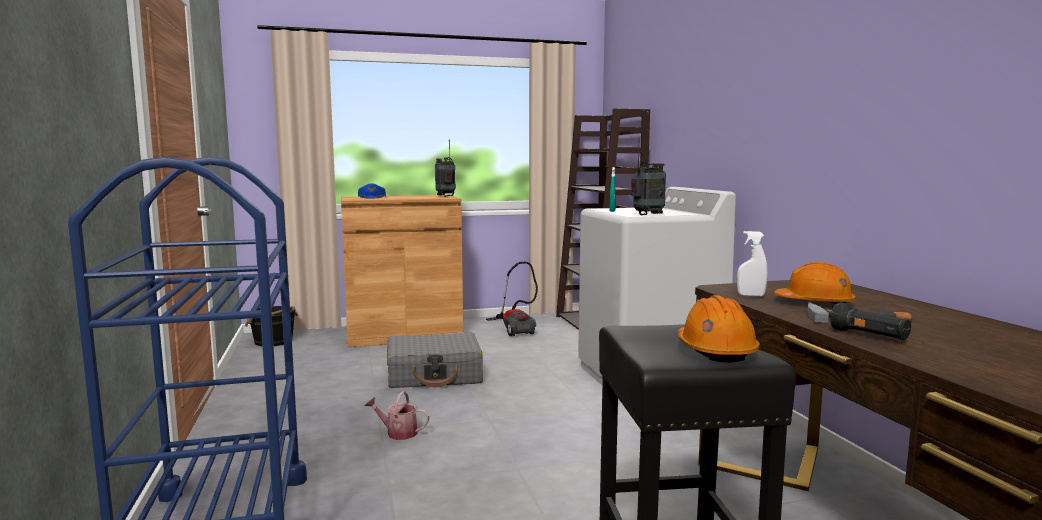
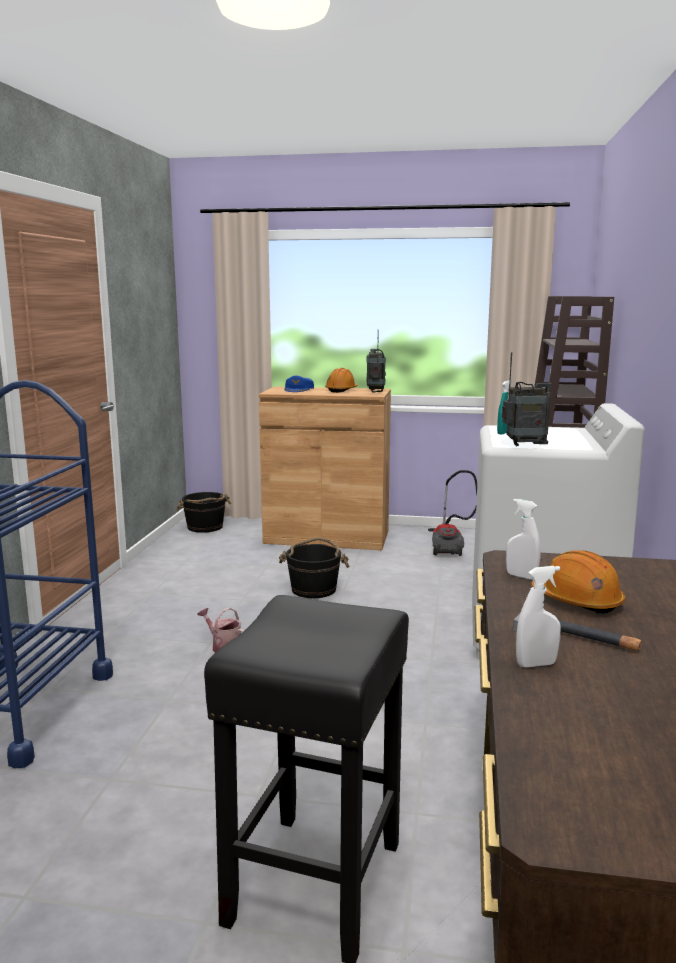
camera: 25 degrees right, 5 degrees up
(434, 375) = (314, 589): grey suitcase -> black bucket
(715, 350) = (317, 649): orange hard hat -> orange hard hat (341, 390)
(869, 336) = (536, 664): black flashlight -> white spray bottle

